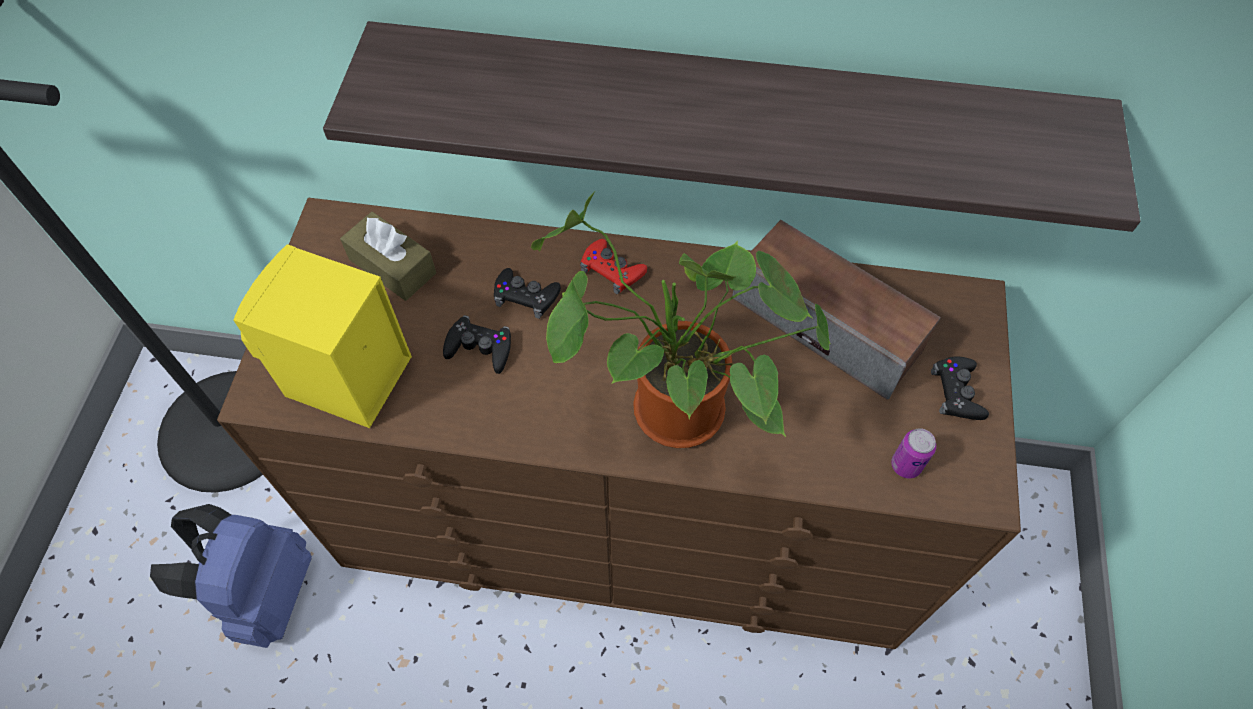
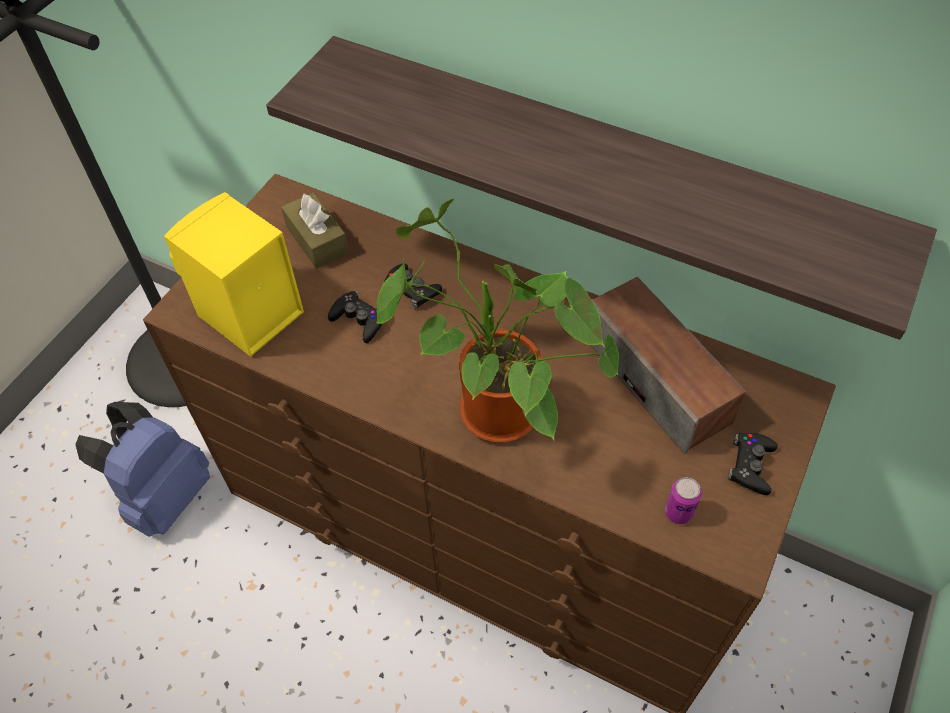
camera: 20 degrees right, 5 degrees down
(612, 270) = (490, 287): red game controller -> none

